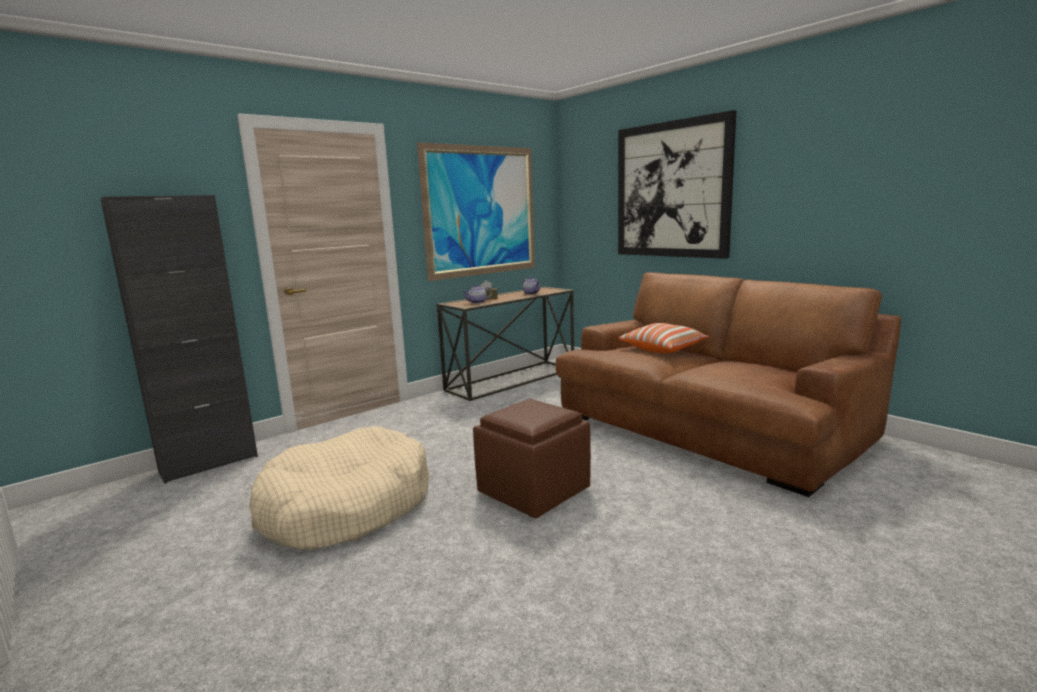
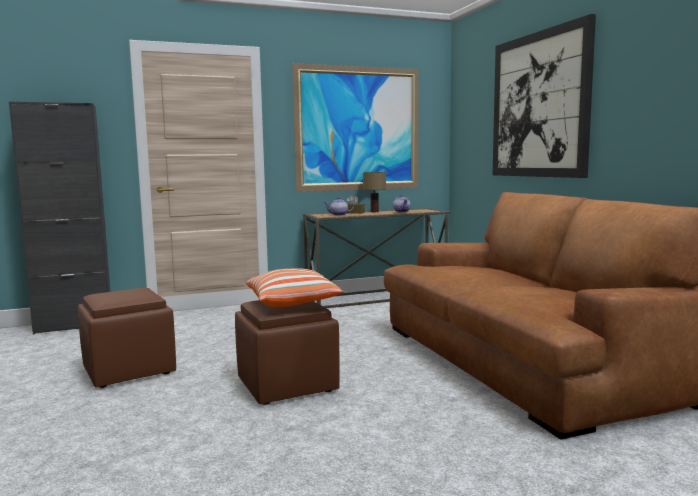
camera: 20 degrees right, 5 degrees down
(346, 506) = (129, 370): beige dog bed -> brown ottoman
(504, 295) = (374, 212): none -> table lamp
(663, 349) = (488, 270): pillow -> pillow (293, 302)

